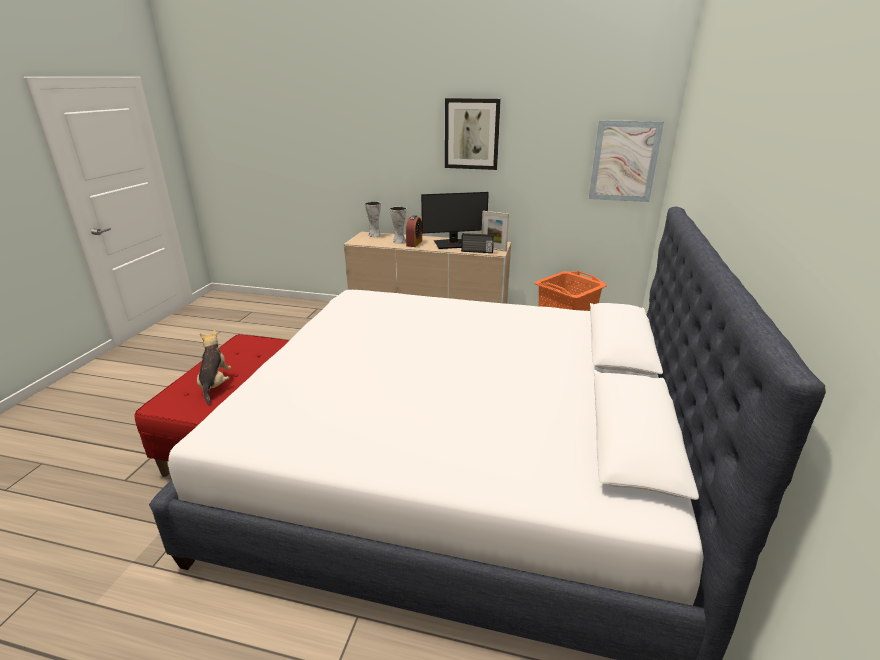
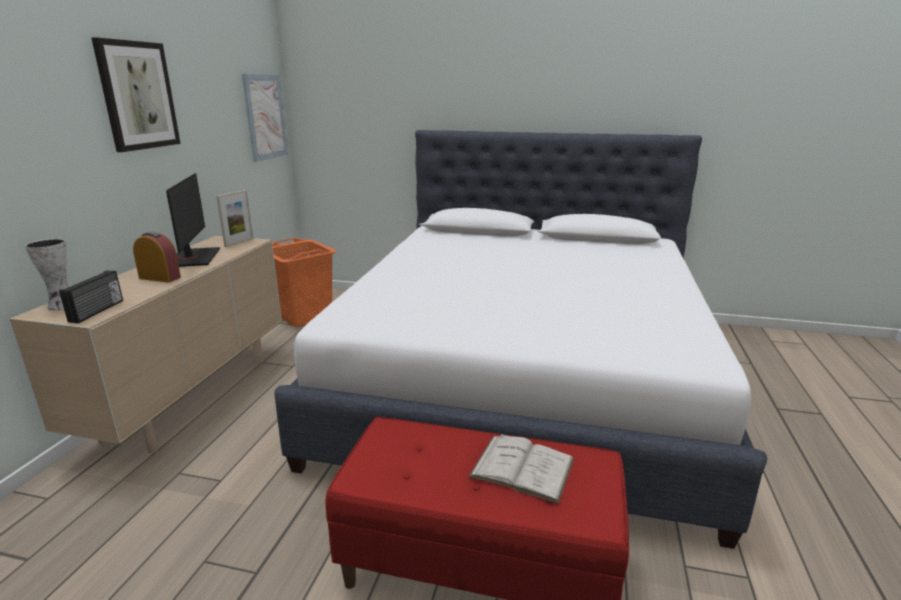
camera: 90 degrees left, 5 degrees down
(215, 385) = (522, 468): plush toy -> white book
(399, 241) = (133, 287): vase -> none
(477, 251) = (241, 249): radio -> radio (98, 311)

